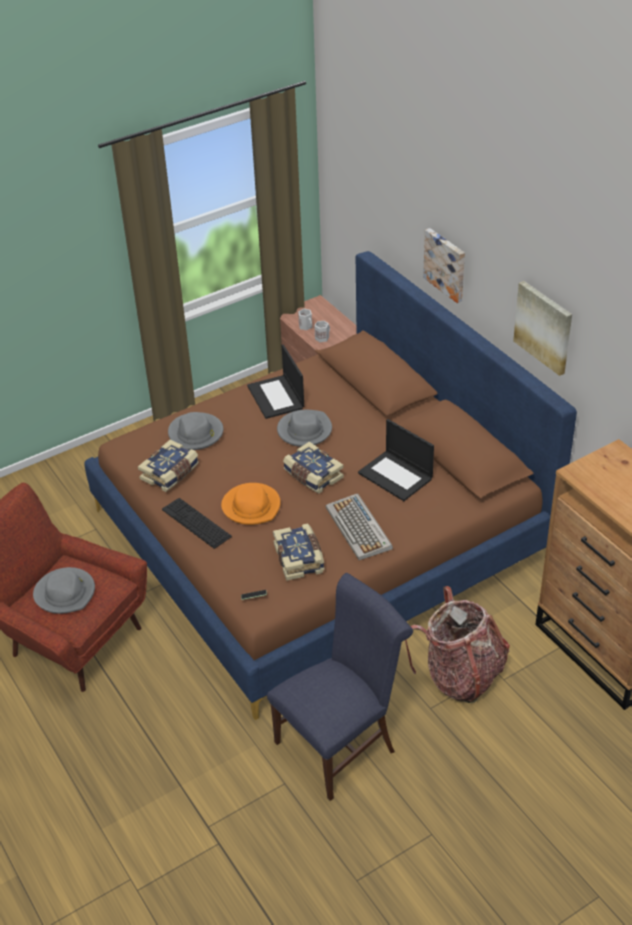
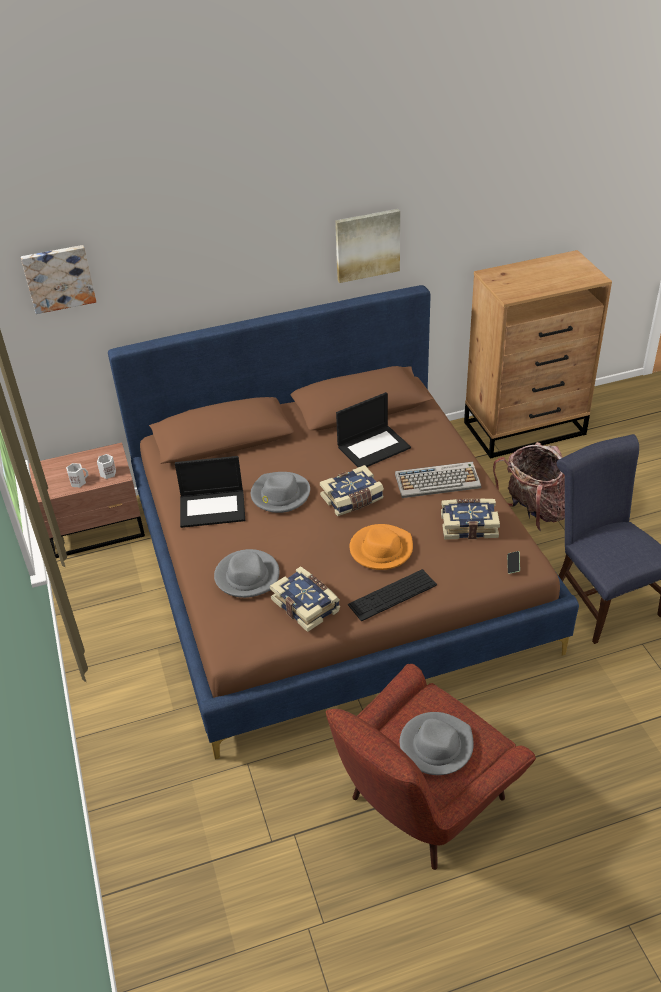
camera: 75 degrees left, 0 degrees up
(446, 264) = (226, 280): picture -> picture (58, 278)

